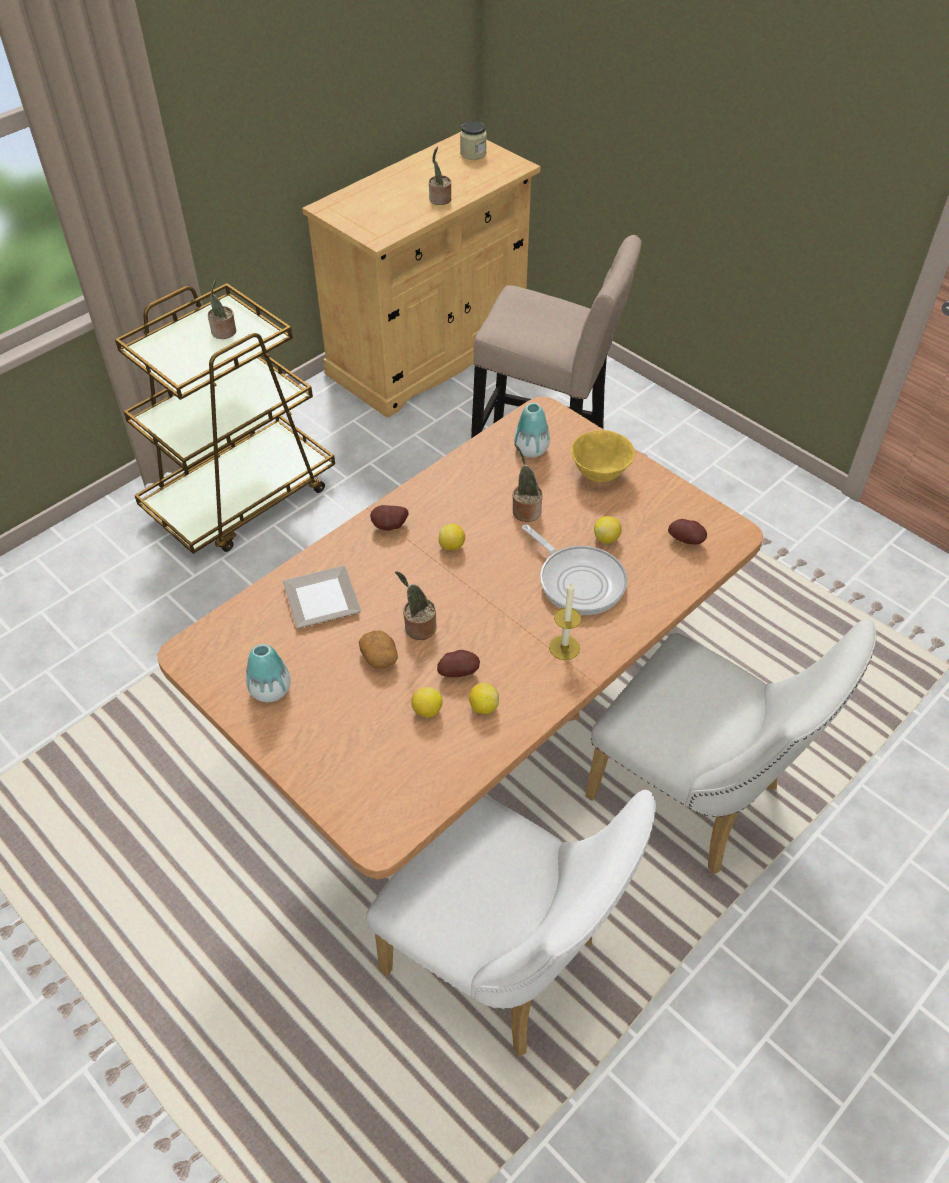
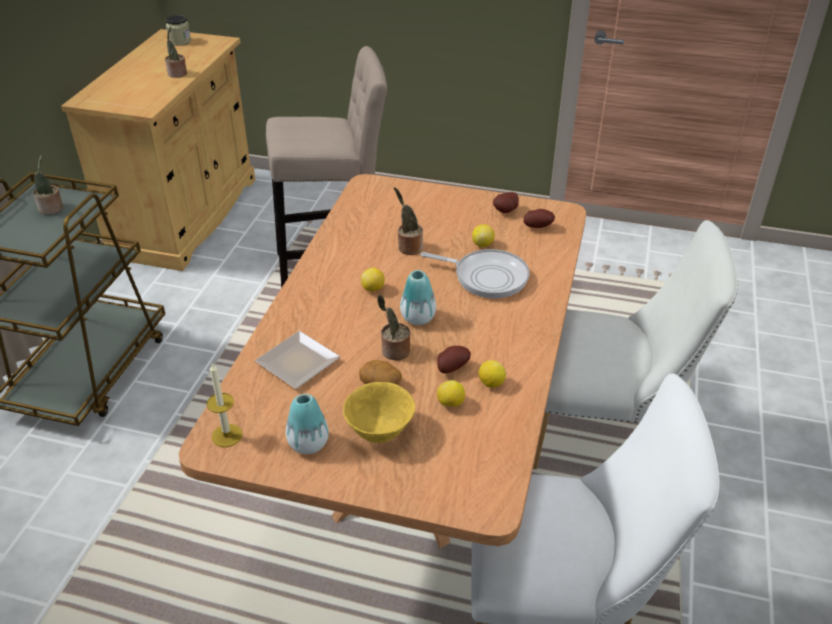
camera: 30 degrees left, 10 degrees down
(390, 527) = (312, 294): potato -> potato (506, 211)
(531, 450) = (379, 209): vase -> vase (418, 318)
(564, 647) = (514, 321): candle -> candle (227, 435)
(600, 474) = (443, 207): yellow bowl -> yellow bowl (380, 431)

